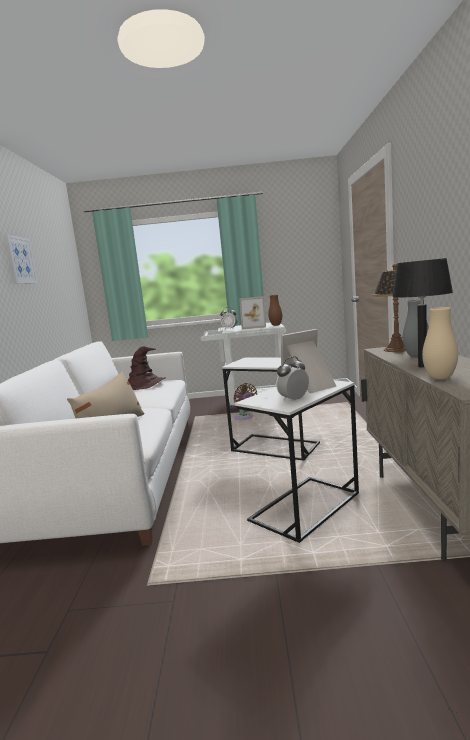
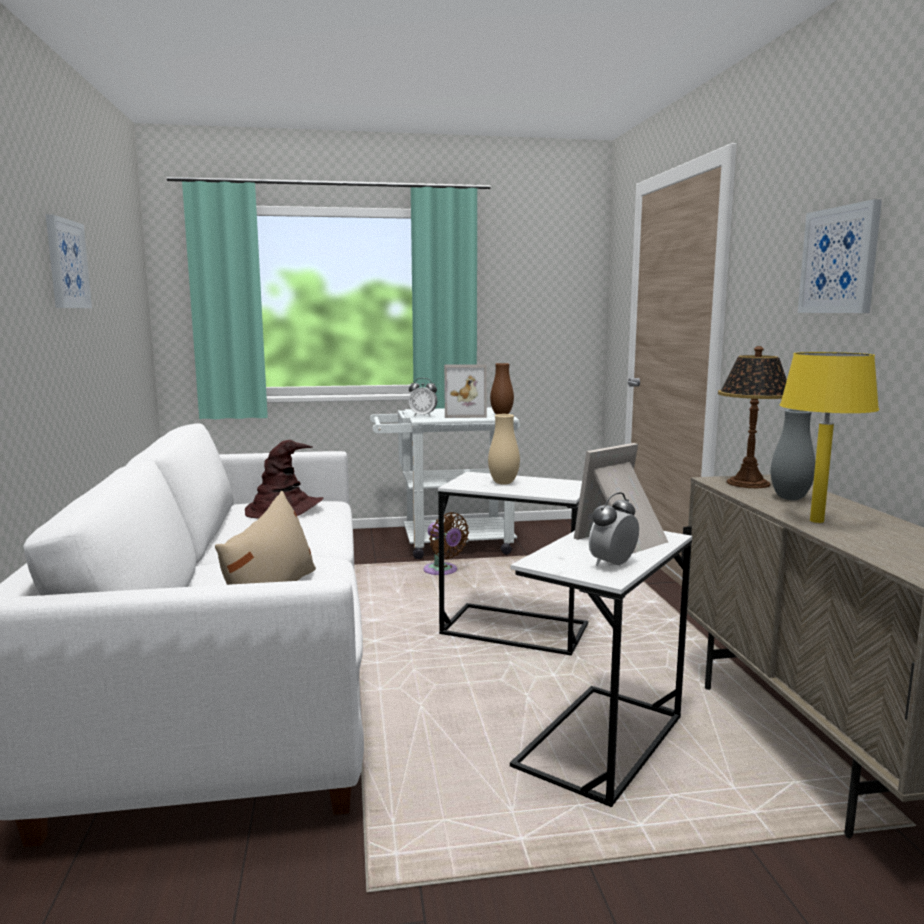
camera: 10 degrees left, 0 degrees up
(422, 366) = (817, 520): black table lamp -> yellow table lamp
(440, 378) = (862, 546): beige vase -> beige vase (503, 483)
(442, 204) = (839, 260): none -> picture

